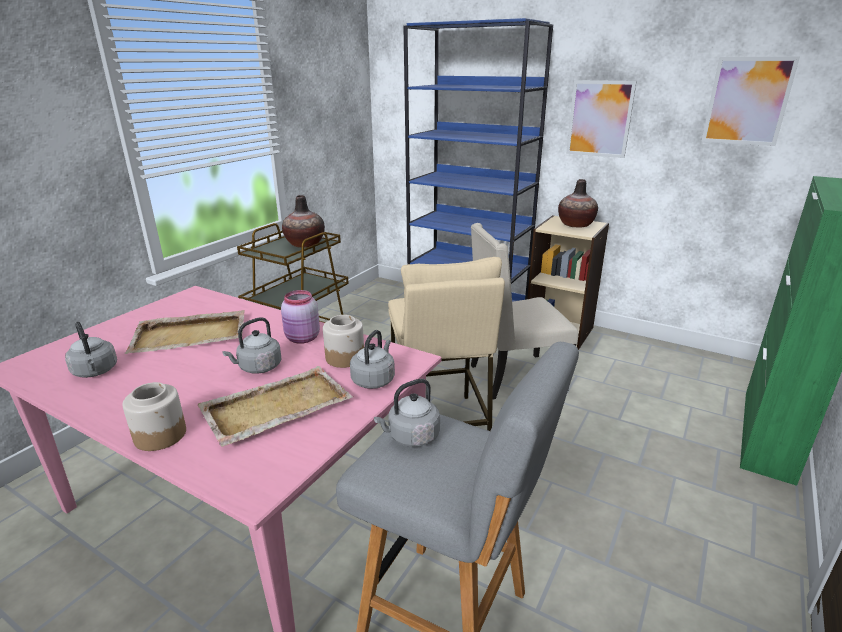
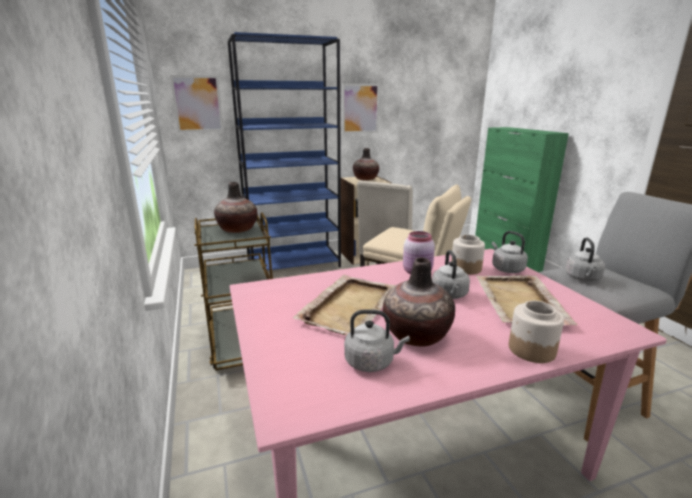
camera: 50 degrees left, 5 degrees down
(155, 375) = (416, 335): none -> vase
(747, 101) = (433, 94): picture -> picture (197, 104)

